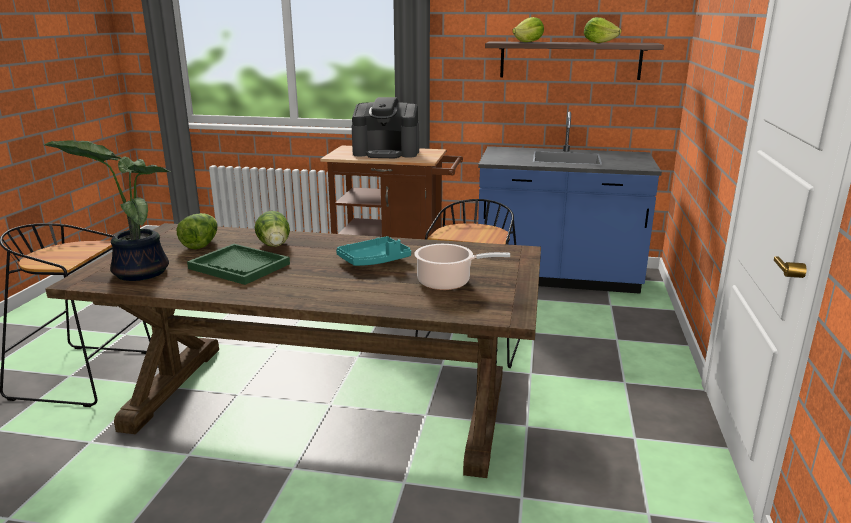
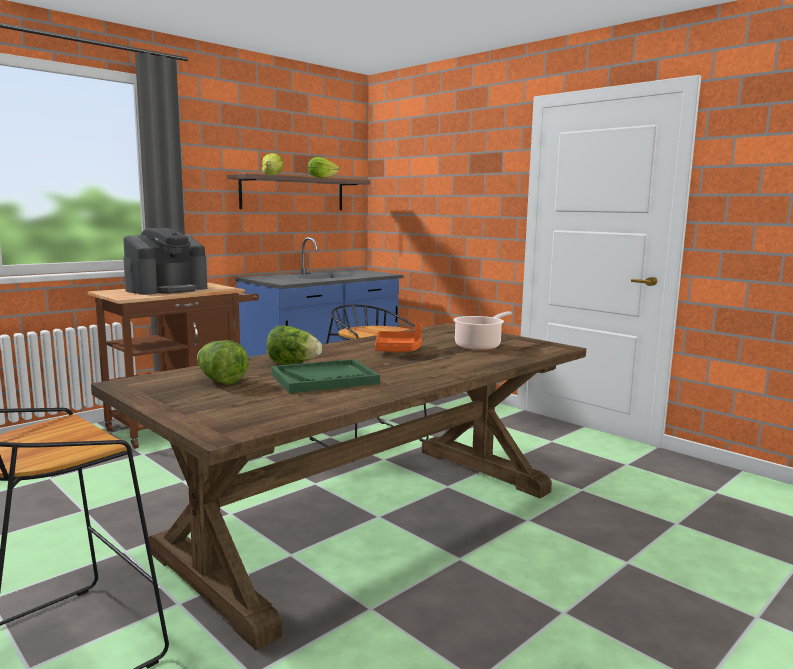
camera: 55 degrees left, 10 degrees down
(138, 272) = (253, 409): potted plant -> none
(374, 261) = (398, 350): turquoise tray -> orange tray

